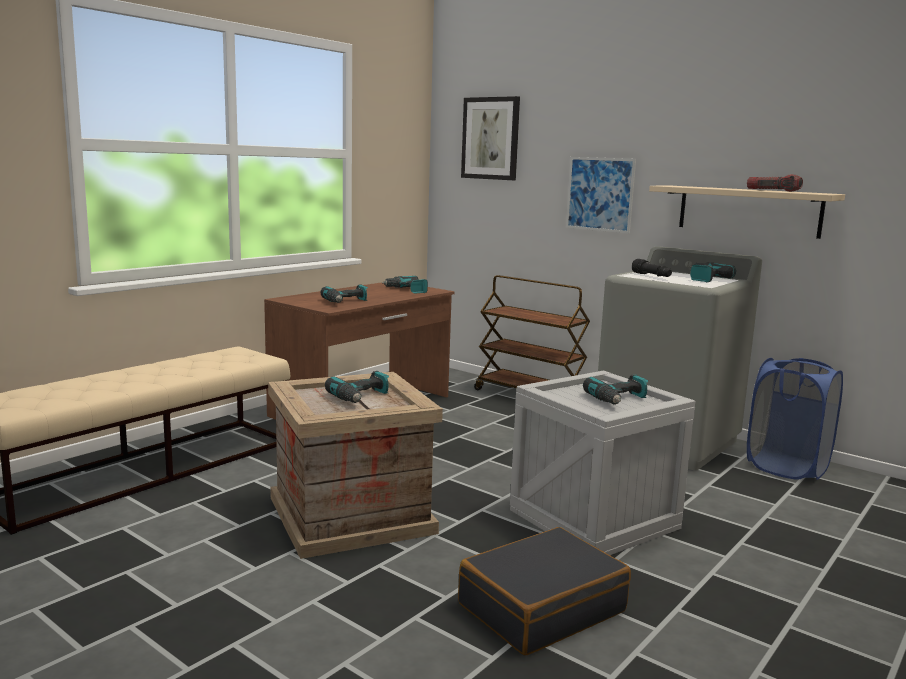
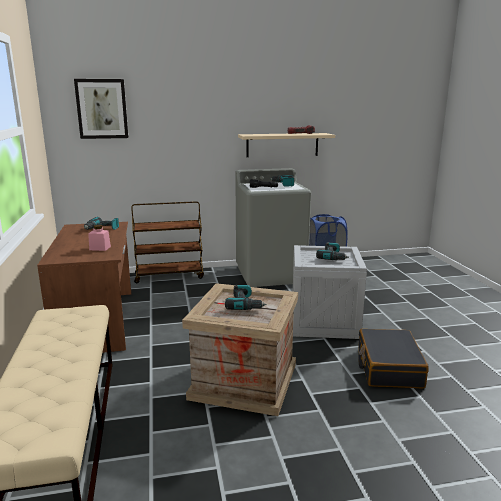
camera: 50 degrees left, 5 degrees up
(346, 302) = (100, 248): power drill -> pink jar
(600, 194) = (194, 142): picture -> none

